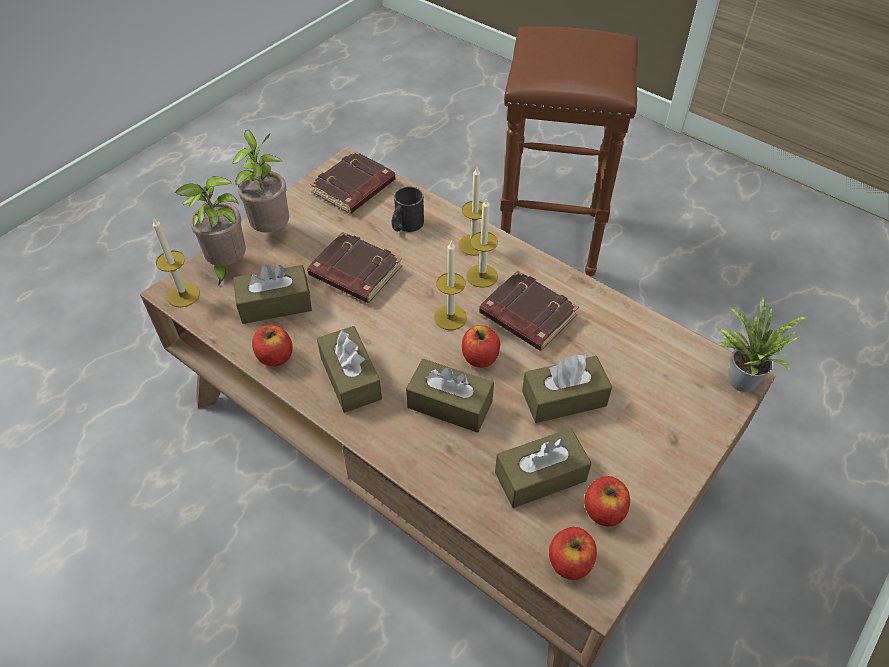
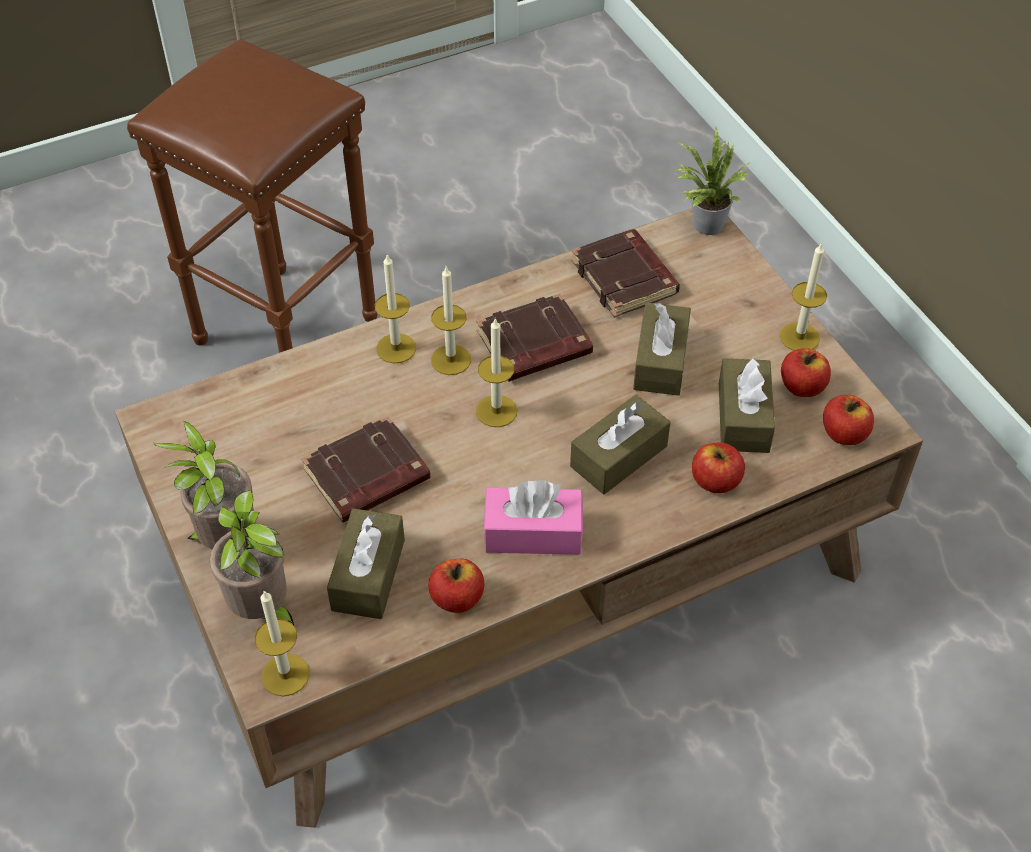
camera: 65 degrees left, 0 degrees up
(350, 378) = (533, 533): brown tissue box -> pink tissue box
(354, 188) = (209, 428): brown book -> brown book (626, 279)
(406, 225) = (318, 399): black mug -> none
(480, 357) = (569, 407): apple -> apple (715, 481)
(661, 491) = (799, 337): none -> candle

